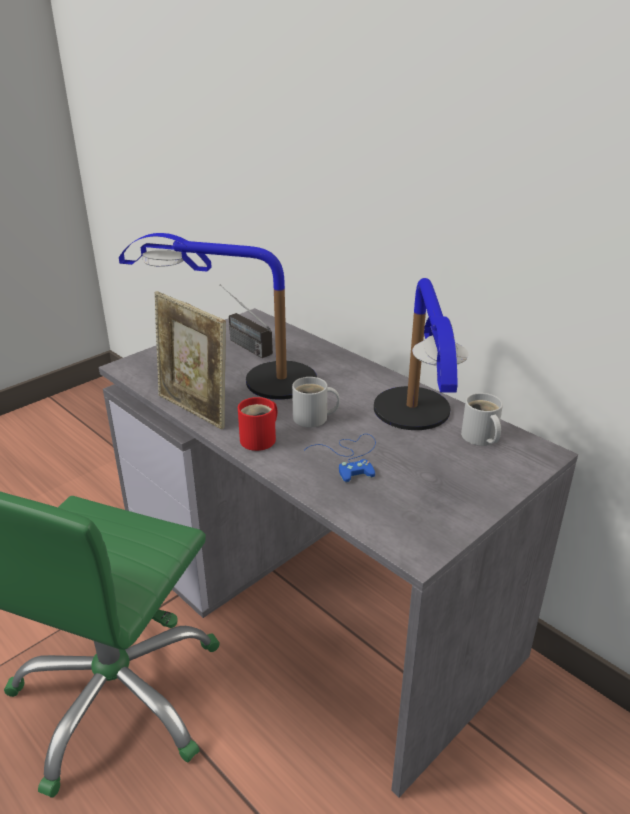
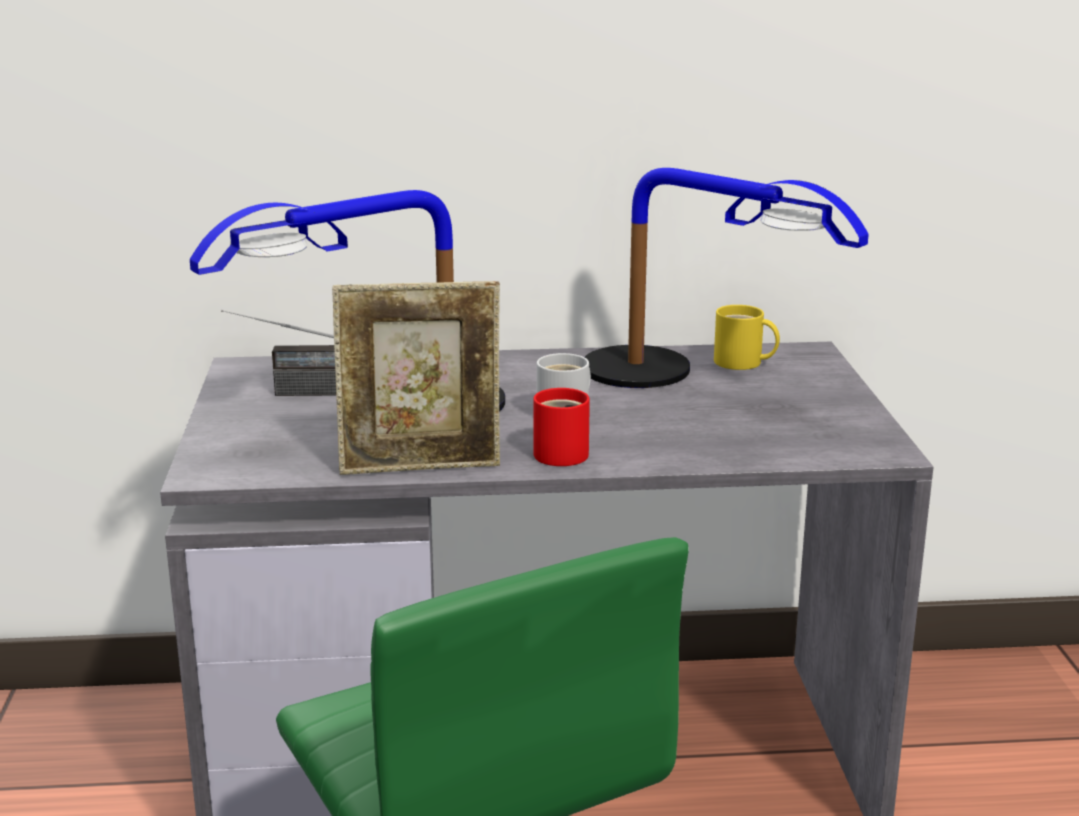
camera: 50 degrees left, 10 degrees down
(351, 457) = (679, 424): blue game controller -> none
(480, 438) = (742, 363): white mug -> yellow mug

